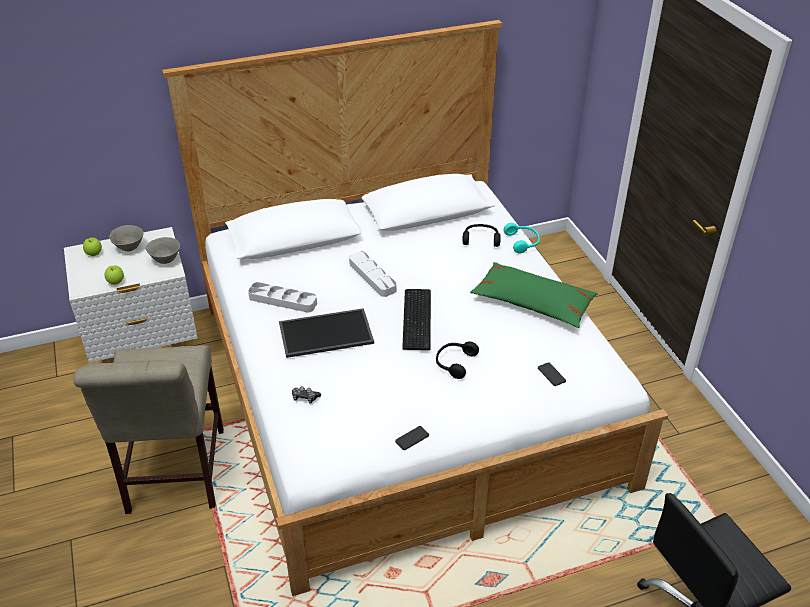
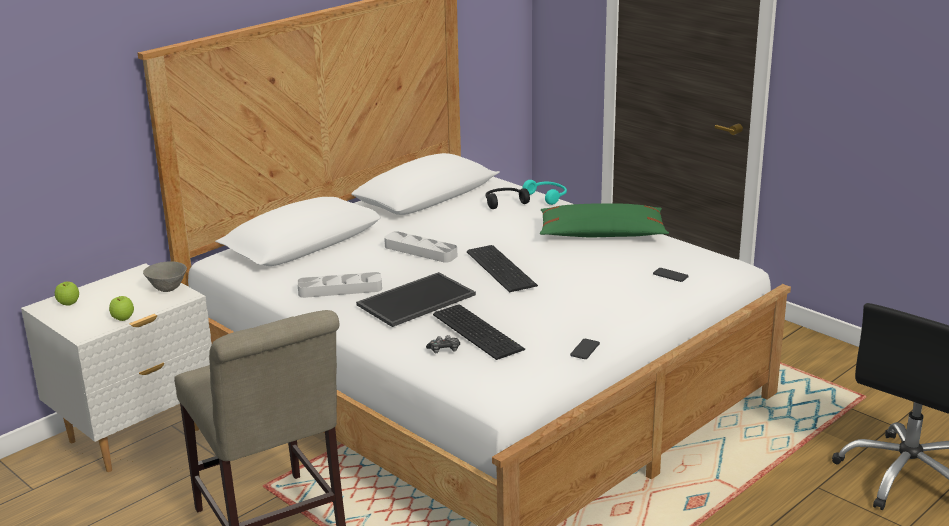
camera: 25 degrees left, 15 degrees down
(129, 248) = (110, 289): grey bowl -> none
(344, 387) = (478, 330): none -> keyboard
(454, 363) = (570, 290): black headphones -> none

